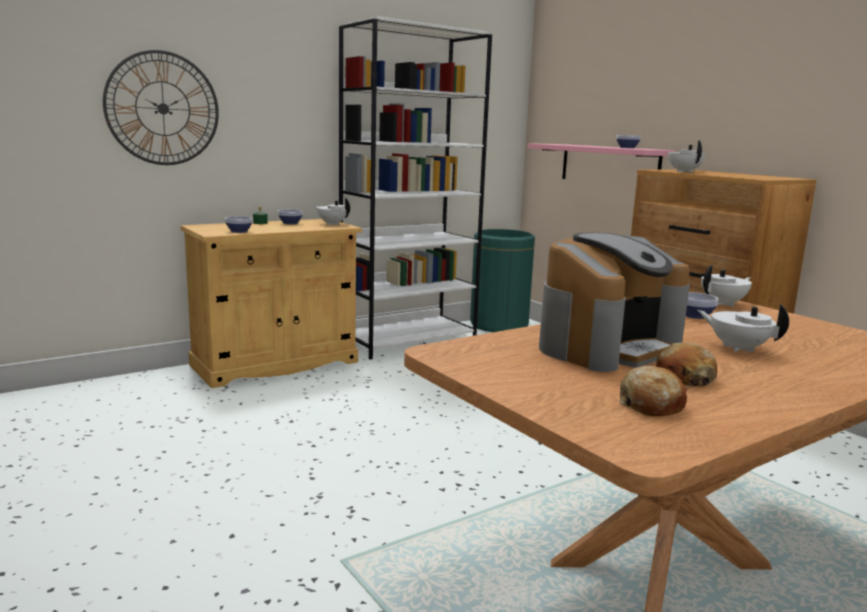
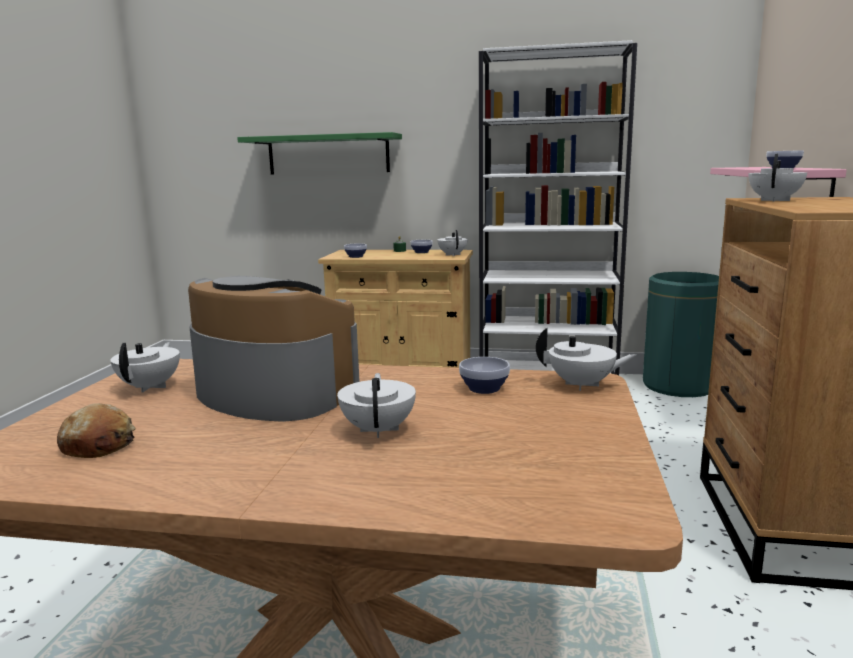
camera: 45 degrees right, 0 degrees up
(163, 108) = (328, 154): wall clock -> green shelf
(509, 365) = (151, 387): none -> white teapot
(608, 346) = (273, 393): coffee machine -> coffee machine turned 150 degrees counterclockwise
(684, 377) = (213, 436): bread -> none

